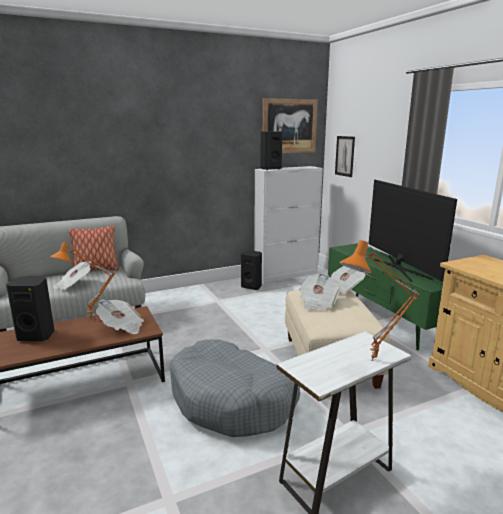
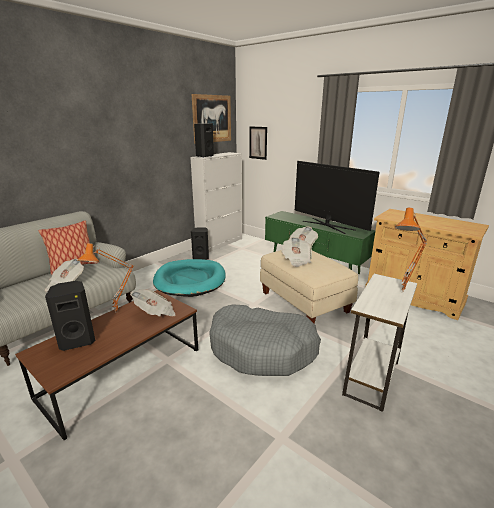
camera: 25 degrees left, 5 degrees up
(219, 308) = (190, 280): none -> turquoise dog bed

